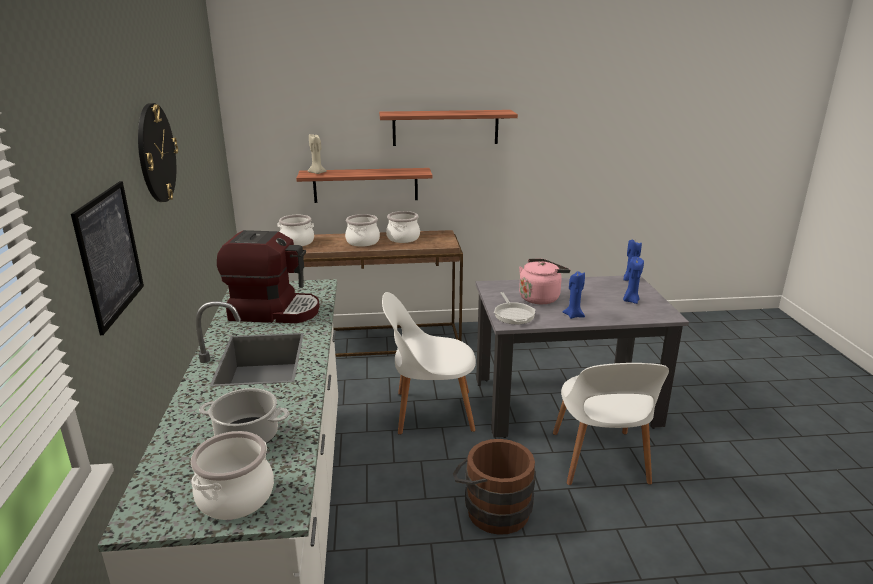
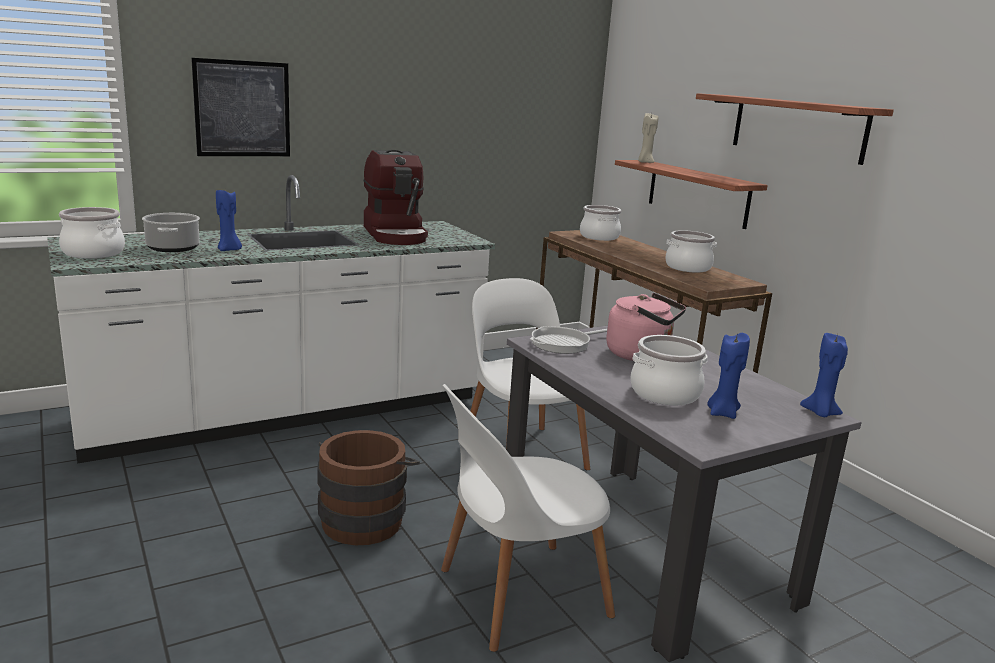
camera: 65 degrees right, 5 degrees down
(156, 153) = (379, 66): wall clock -> none
(363, 242) = (645, 255): cooking pot -> cooking pot (665, 394)
(573, 315) = (606, 376): blue candle -> blue candle (229, 250)

